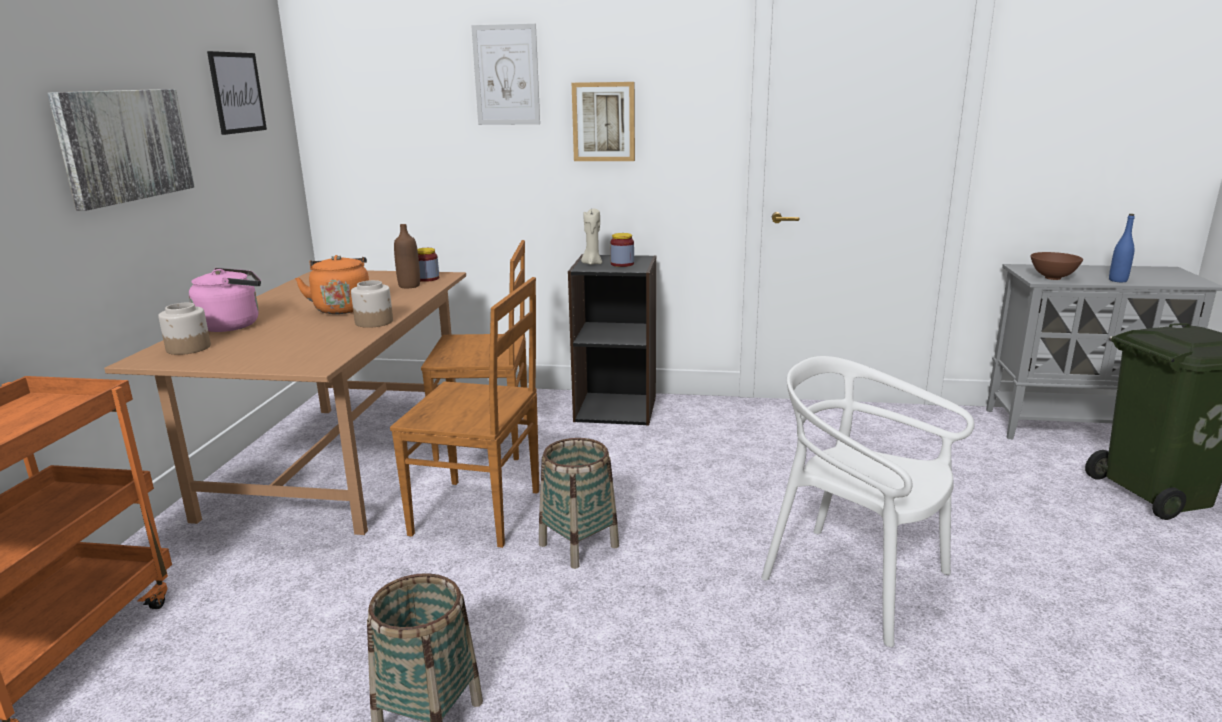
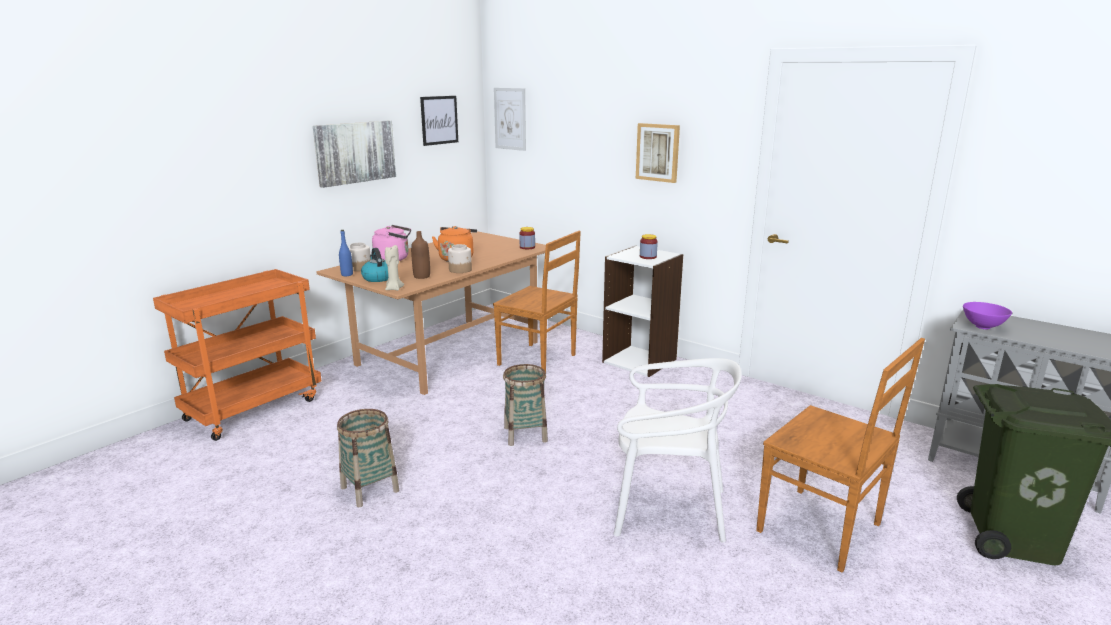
camera: 30 degrees right, 0 degrees up
(248, 357) = (378, 278): none -> kettle
(409, 286) = (510, 250): brown bottle -> brown bottle (422, 276)
(480, 513) = (492, 401): brown chair -> brown chair (822, 529)
(506, 75) = (600, 115): picture -> picture (510, 119)
(592, 263) = (629, 253): beige candle -> beige candle (394, 289)
(616, 408) = (640, 360): black bookcase -> white bookcase
(855, 581) = (668, 509): white chair -> white chair turned 120 degrees clockwise
(1052, 278) = (982, 327): brown bowl -> purple bowl
(1118, 280) = (1046, 341): blue bottle -> blue bottle (347, 275)

